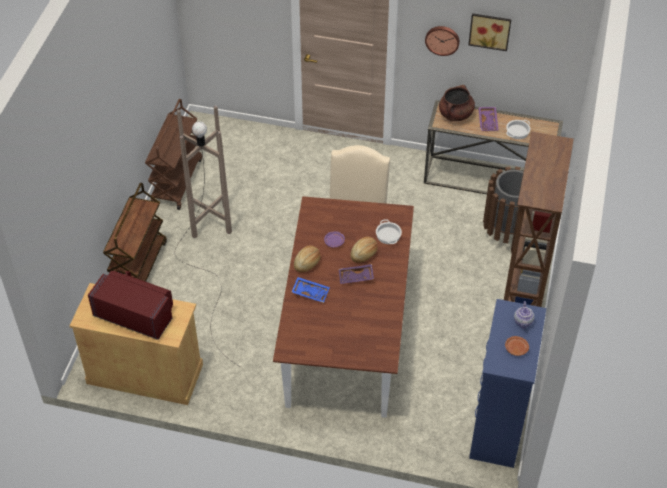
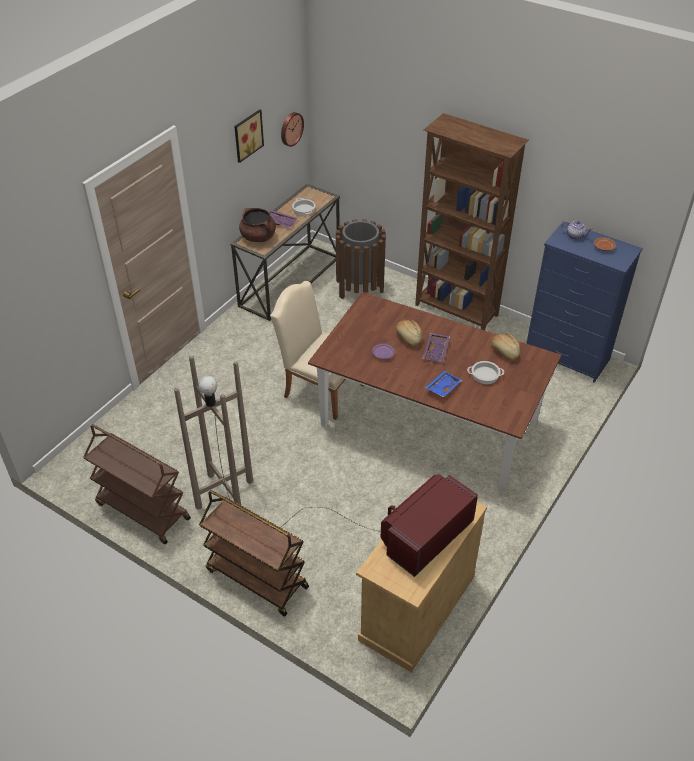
camera: 70 degrees left, 5 degrees down
(307, 263) = (402, 380): bread -> bread (504, 352)
(388, 235) = (392, 316): cooking pot -> cooking pot (485, 375)
(442, 39) = (219, 175): wall clock -> wall clock (291, 129)

